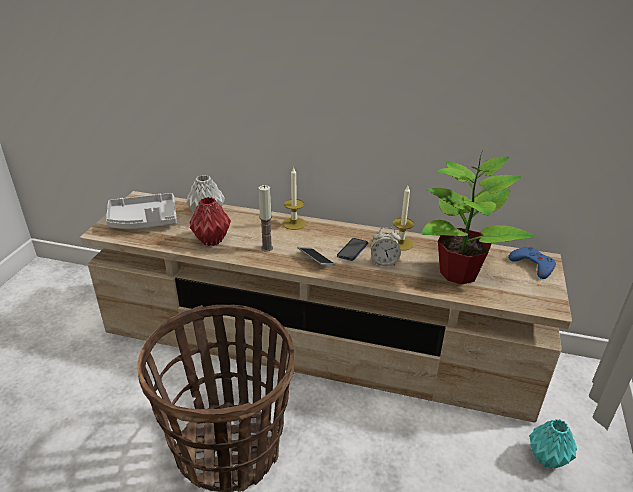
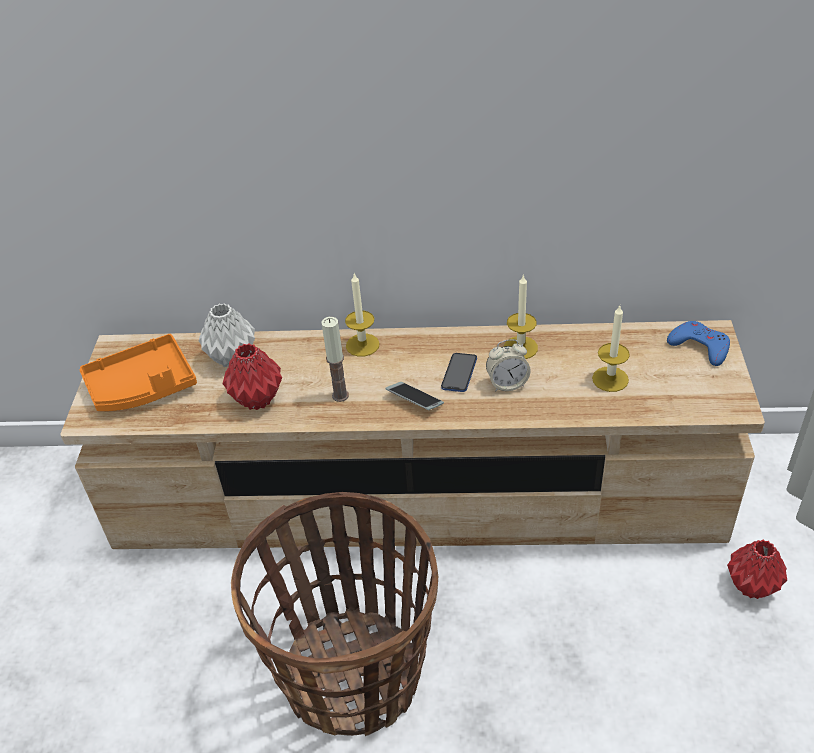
camera: 10 degrees left, 10 degrees up
(144, 221) = (142, 386): grey tray -> orange tray
(459, 272) = (610, 379): potted plant -> candle
(547, 459) = (752, 587): turquoise vase -> red vase

